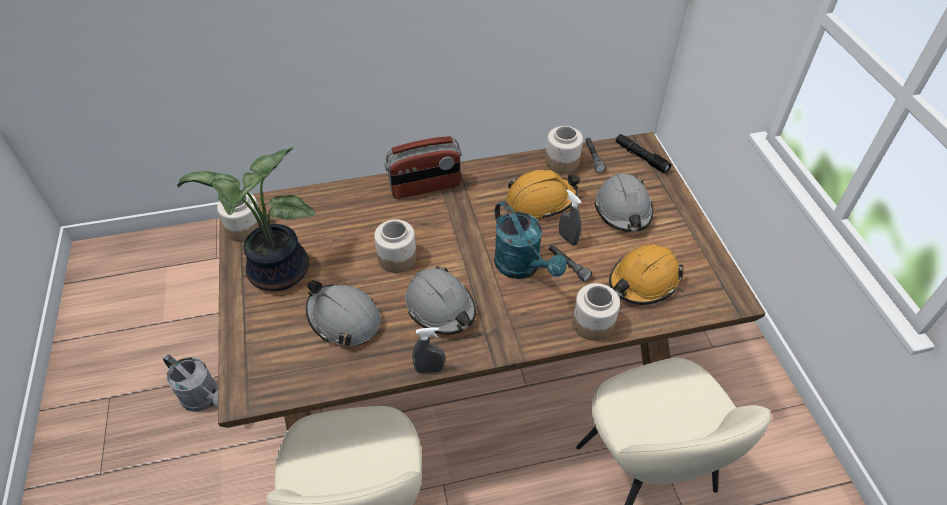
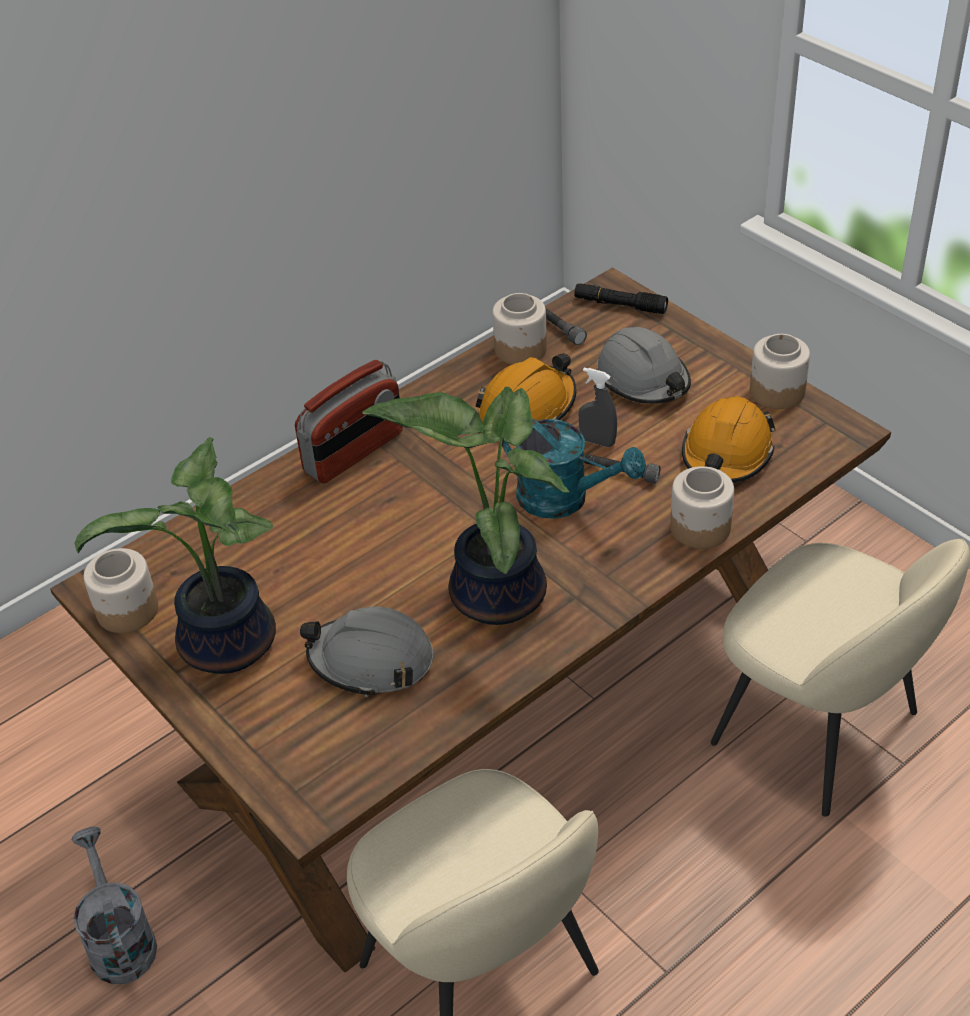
camera: 25 degrees left, 5 degrees down
(205, 398) = (119, 939): grey watering can -> grey watering can turned 120 degrees counterclockwise
(397, 258) = (386, 556): jar -> jar (777, 391)
(429, 369) = (535, 668): grey spray bottle -> none
(440, 307) = (493, 591): grey hard hat -> potted plant

